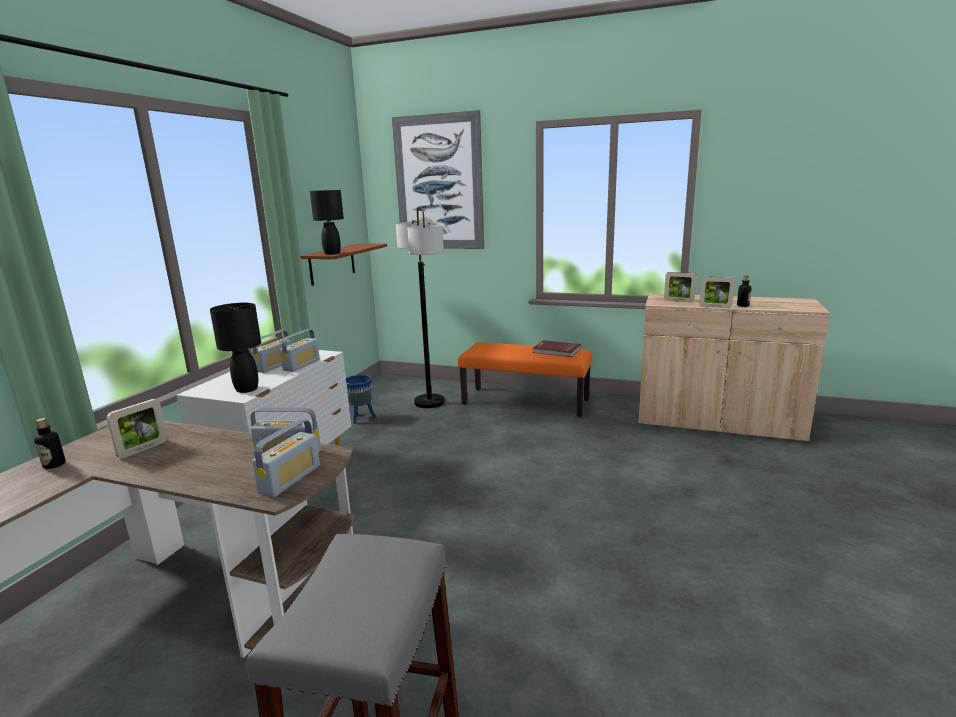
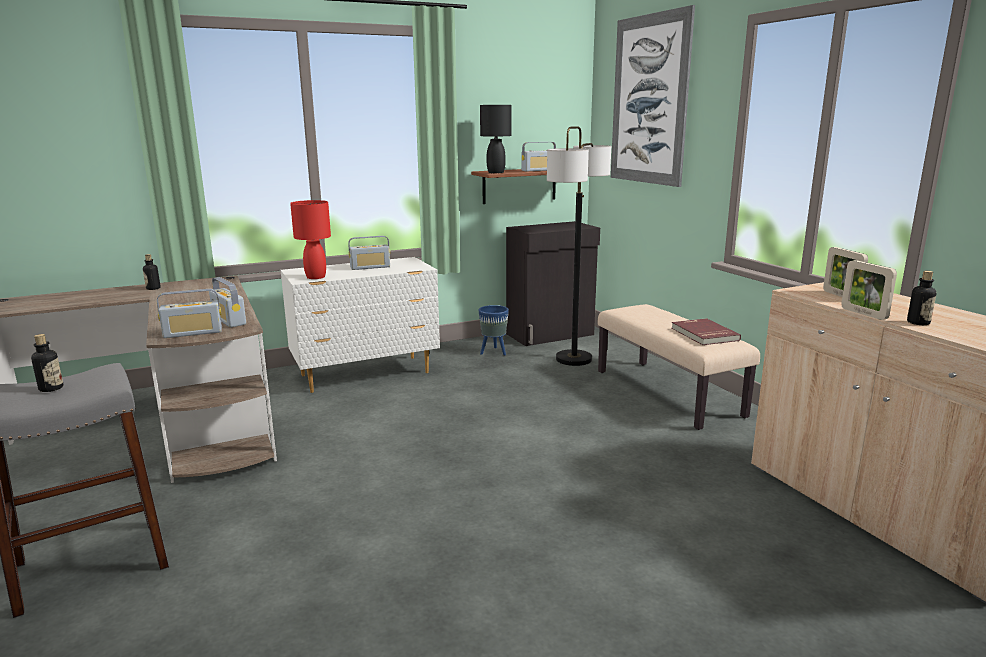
camera: 45 degrees right, 0 degrees up
(143, 449) = (194, 294): picture frame -> none
(247, 389) = (316, 277): black table lamp -> red table lamp
(301, 365) = (385, 271): radio -> radio (538, 170)
(357, 592) = (51, 388): none -> bottle
(378, 390) = (551, 334): none -> black cabinet
(526, 402) = (668, 393): orange bench -> beige bench

